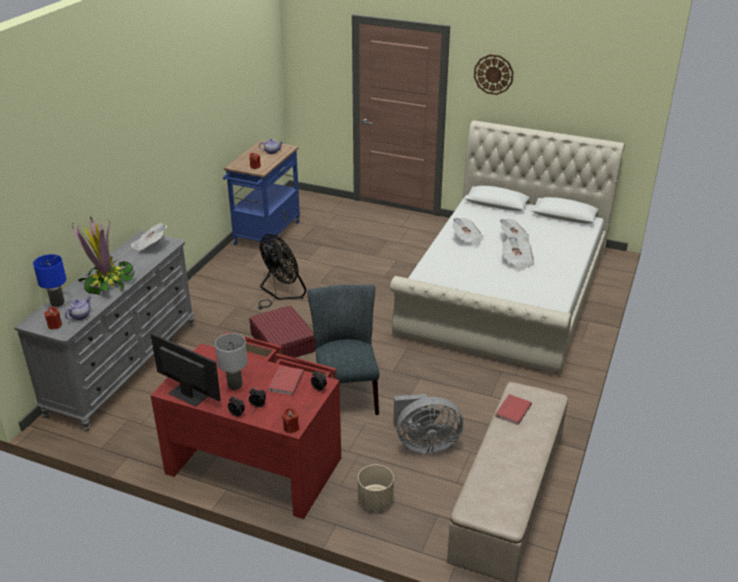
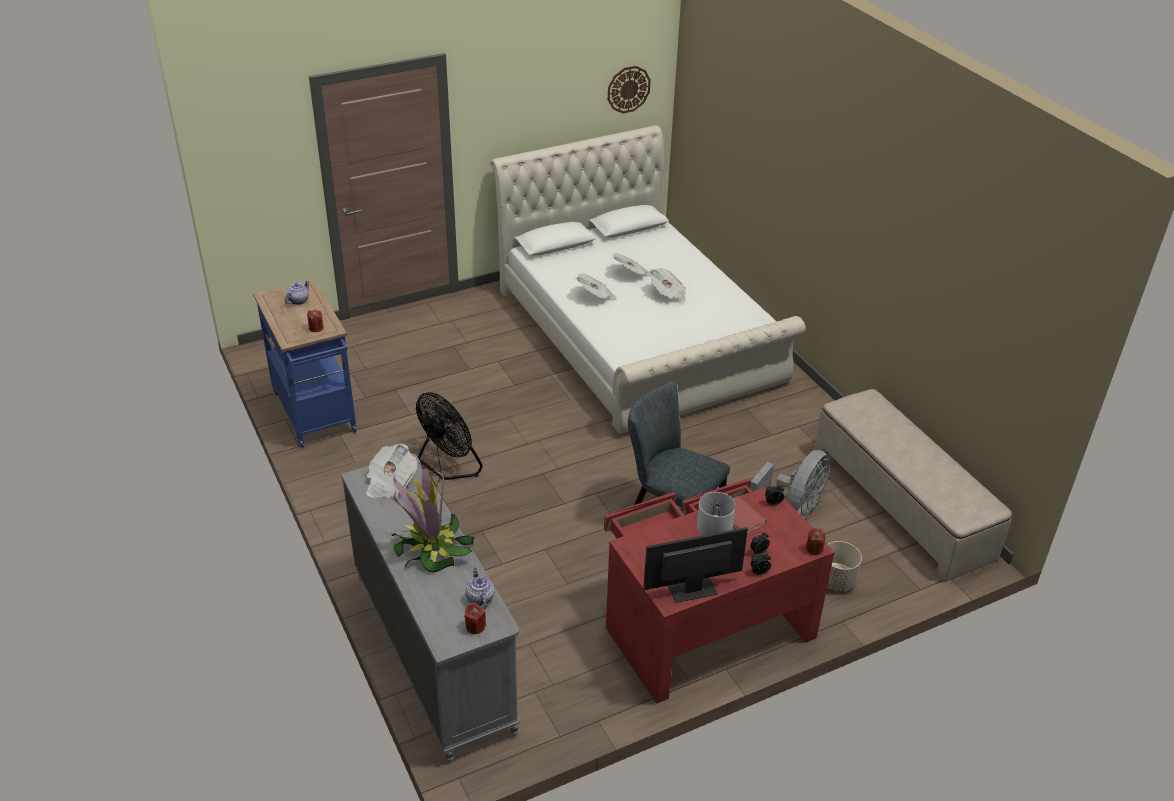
camera: 50 degrees left, 5 degrees up
(58, 303) = (428, 605): blue table lamp -> none
(277, 291) = (441, 466): black fan -> black fan turned 45 degrees clockwise
(283, 342) = (538, 511): red suitcase -> none
(493, 74) = (505, 96): wall clock -> wall clock (628, 89)
(512, 410) = (865, 426): red book -> none

